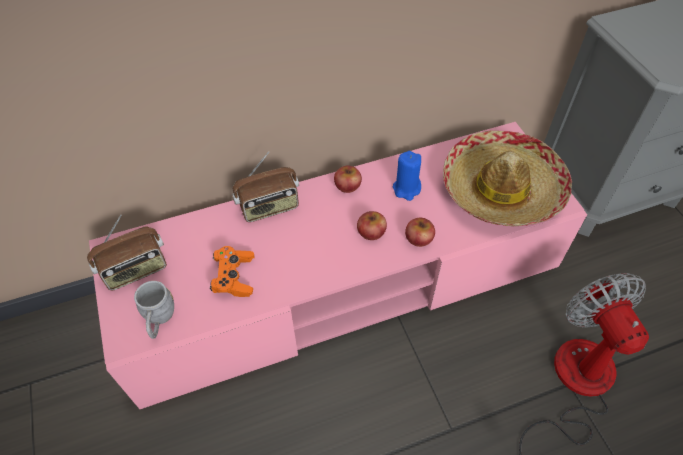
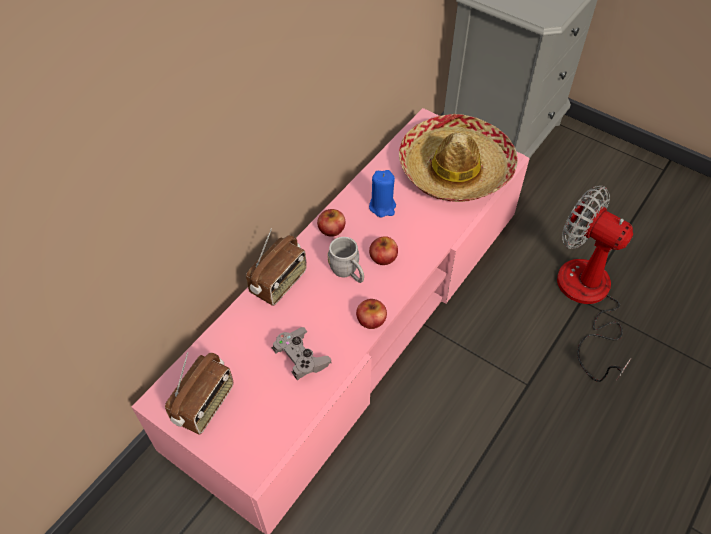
camera: 35 degrees left, 0 degrees up
(159, 320) = (267, 432): grey mug -> grey mug (348, 273)
(234, 277) = (301, 358): orange game controller -> grey game controller
(419, 238) = (424, 241): apple -> apple (371, 319)

